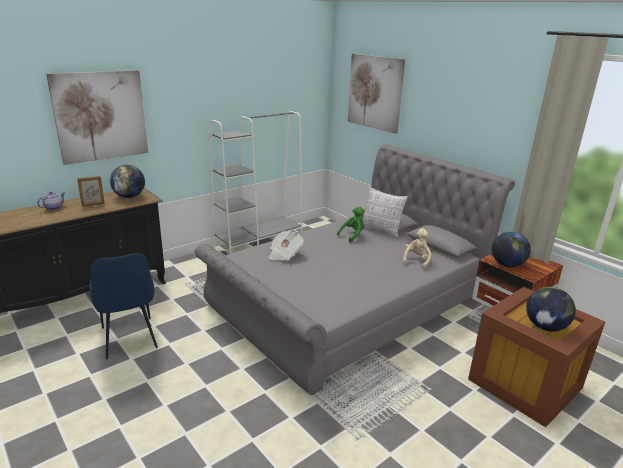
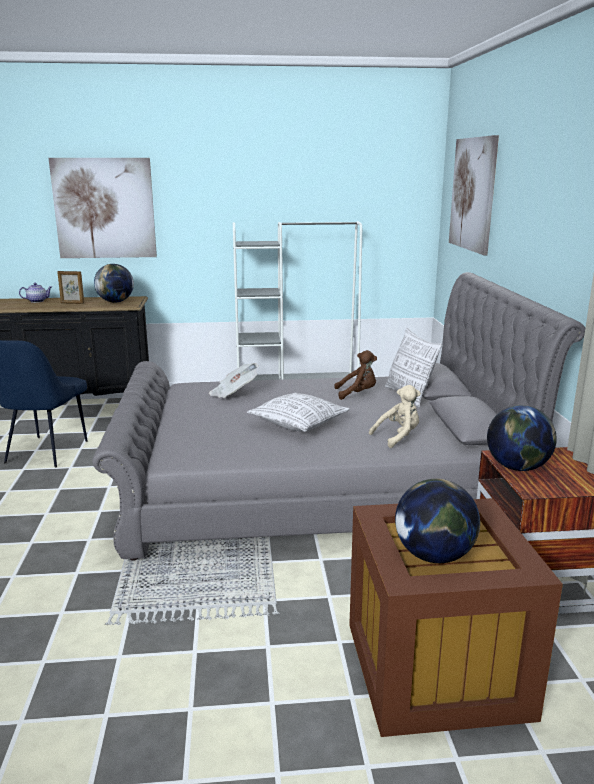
camera: 35 degrees right, 5 degrees down
(352, 235) = (357, 394): green plush toy -> brown plush toy
(355, 266) = (299, 423): none -> pillow

